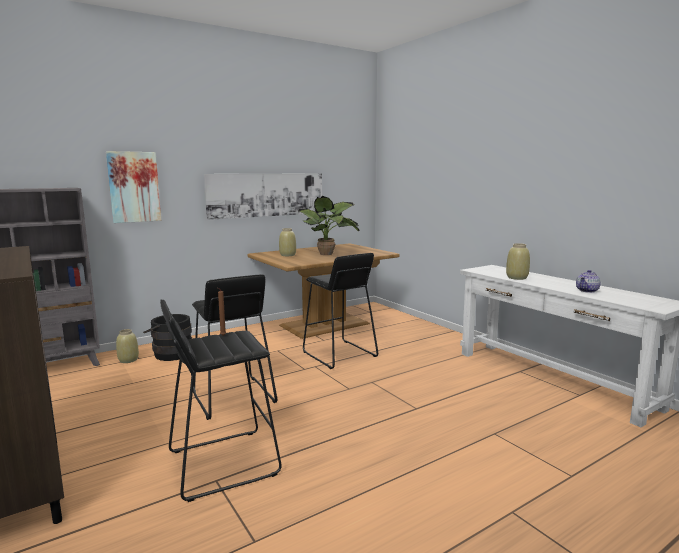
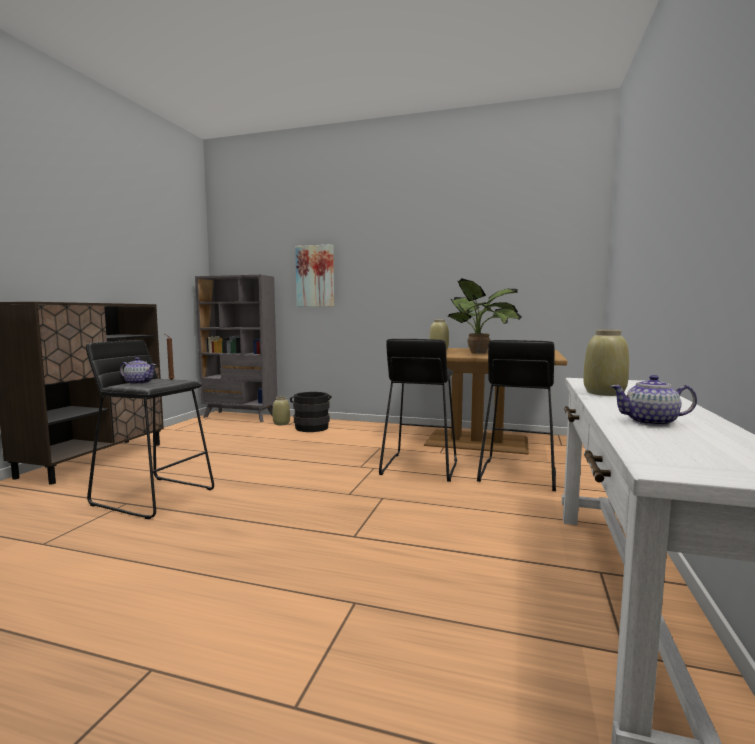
camera: 50 degrees right, 5 degrees down
(215, 347) = (139, 383): none -> teapot
(232, 398) = (265, 465): black stool -> black stool (517, 475)
(267, 195) = (441, 284): picture -> none

